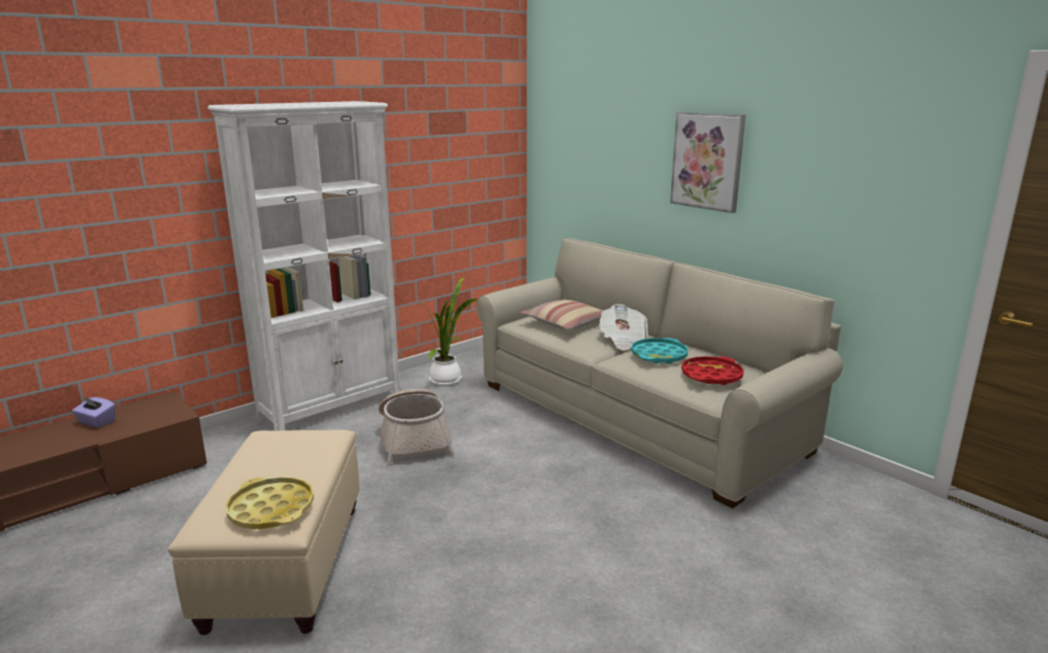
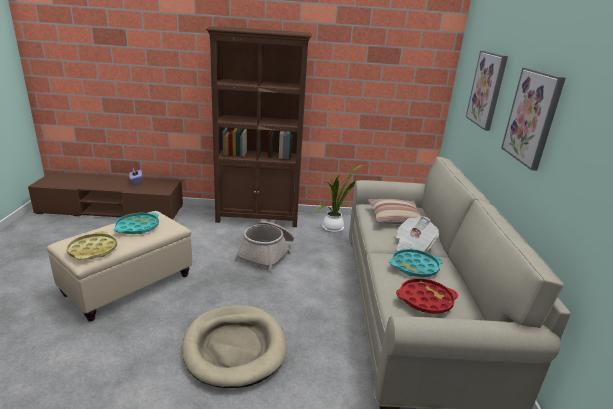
camera: 40 degrees right, 5 degrees up
(276, 458) = (137, 227): none -> turquoise tray
(332, 407) = (258, 218): white bookcase -> brown bookcase
(539, 543) = (235, 347): none -> beige dog bed
(609, 145) = (487, 89): none -> picture

